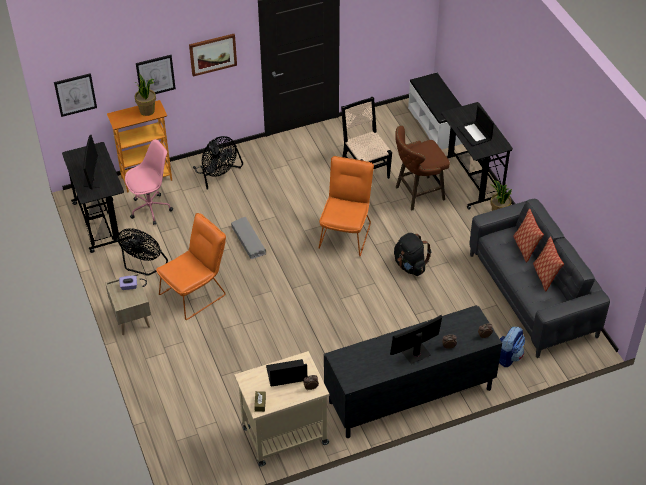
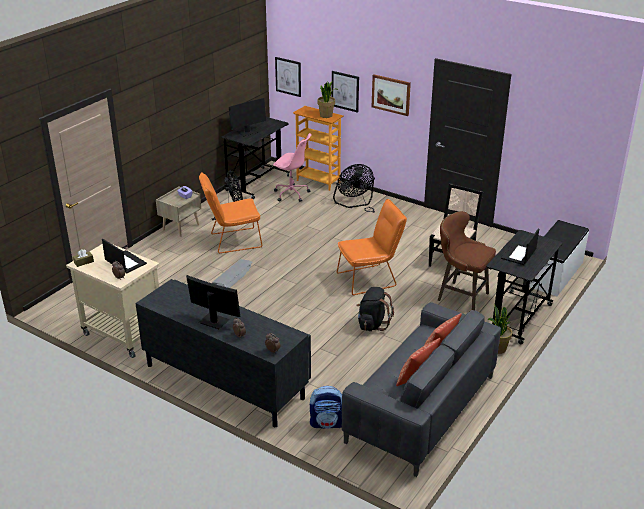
camera: 55 degrees right, 15 degrees down
(196, 293) = (232, 241): orange chair -> orange chair turned 150 degrees clockwise
(216, 174) = (357, 204): black fan -> black fan turned 150 degrees clockwise
(248, 240) = (308, 241): grey storage box -> grey storage box (233, 277)

